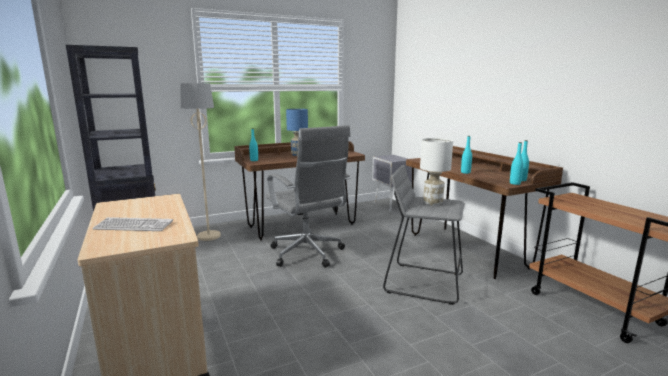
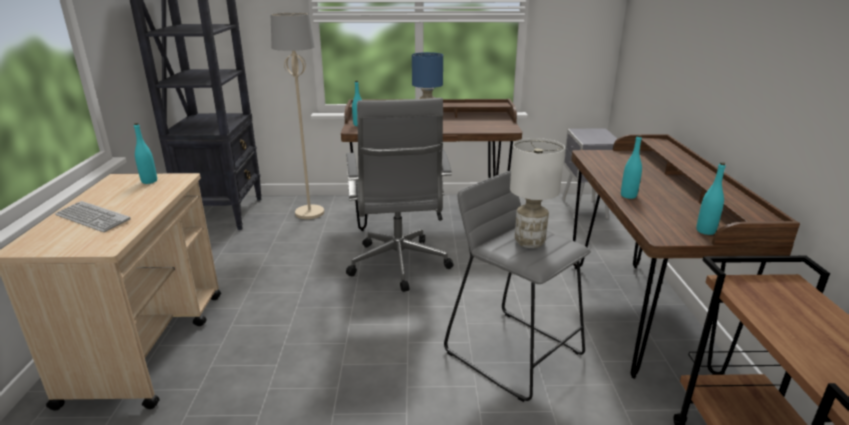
camera: 25 degrees right, 10 degrees up
(515, 183) = (681, 237): turquoise bottle -> turquoise bottle (149, 181)

